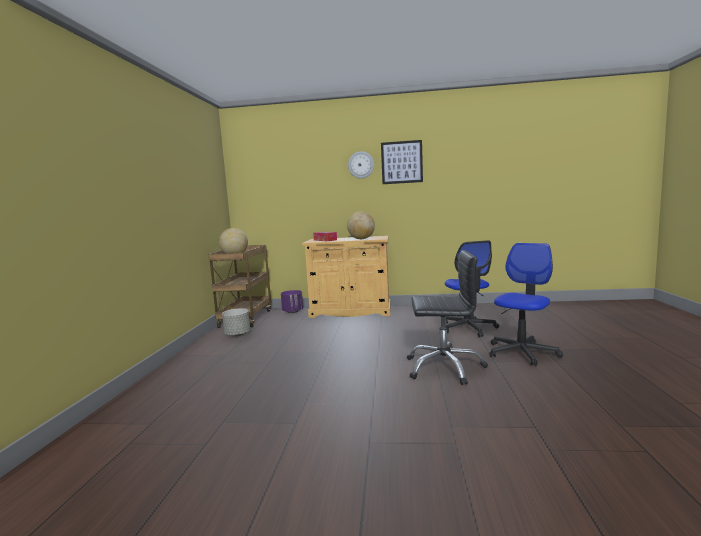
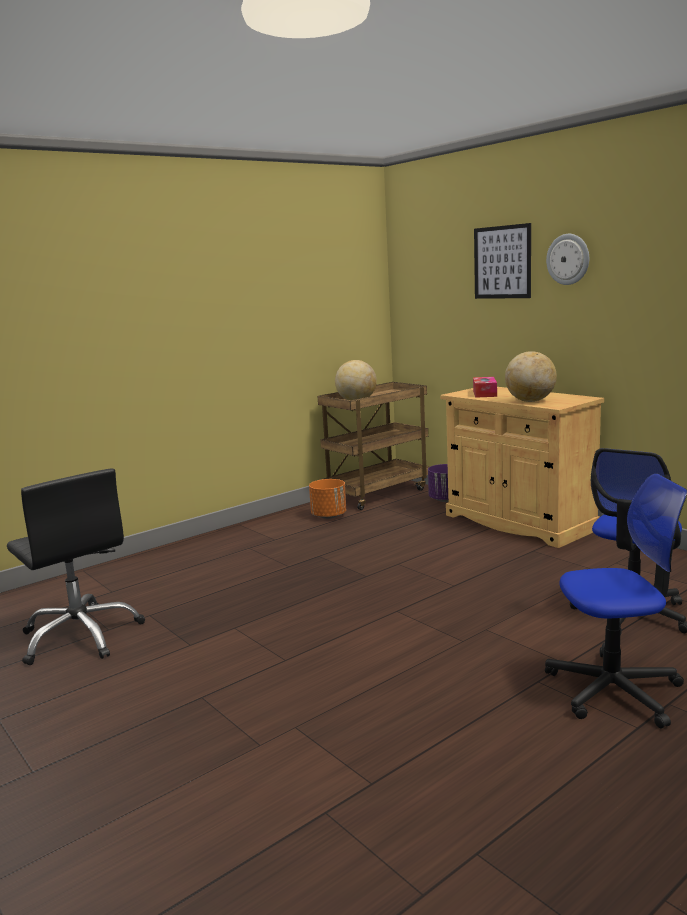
camera: 45 degrees right, 5 degrees up
(237, 334) = (328, 516): grey planter -> orange planter
(401, 162) = (639, 255): picture -> picture (502, 262)
(444, 367) = (449, 657): black office chair -> black office chair (81, 636)

